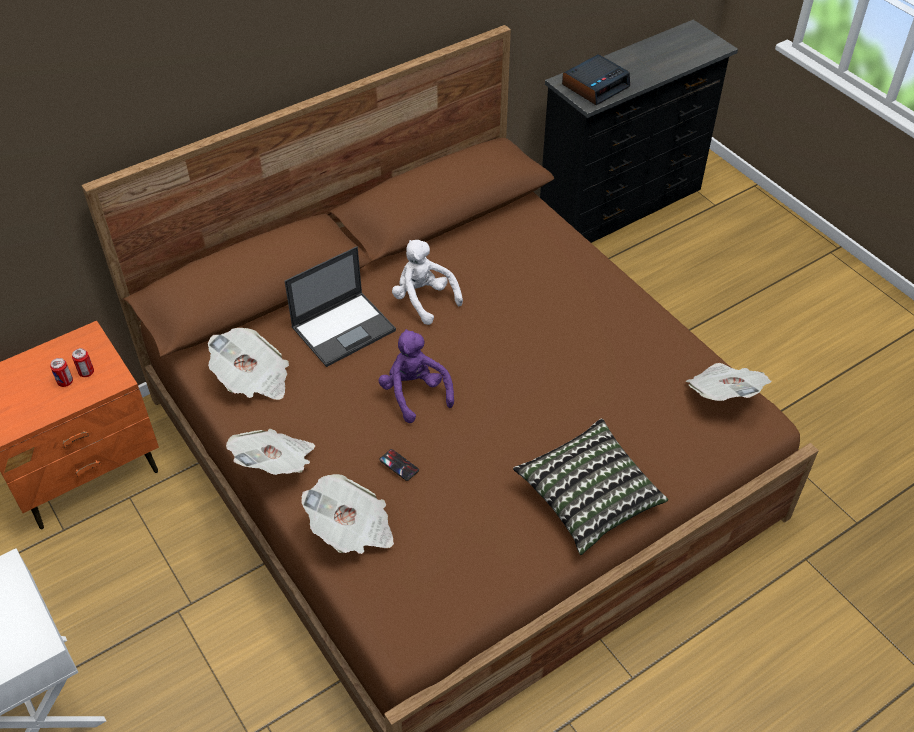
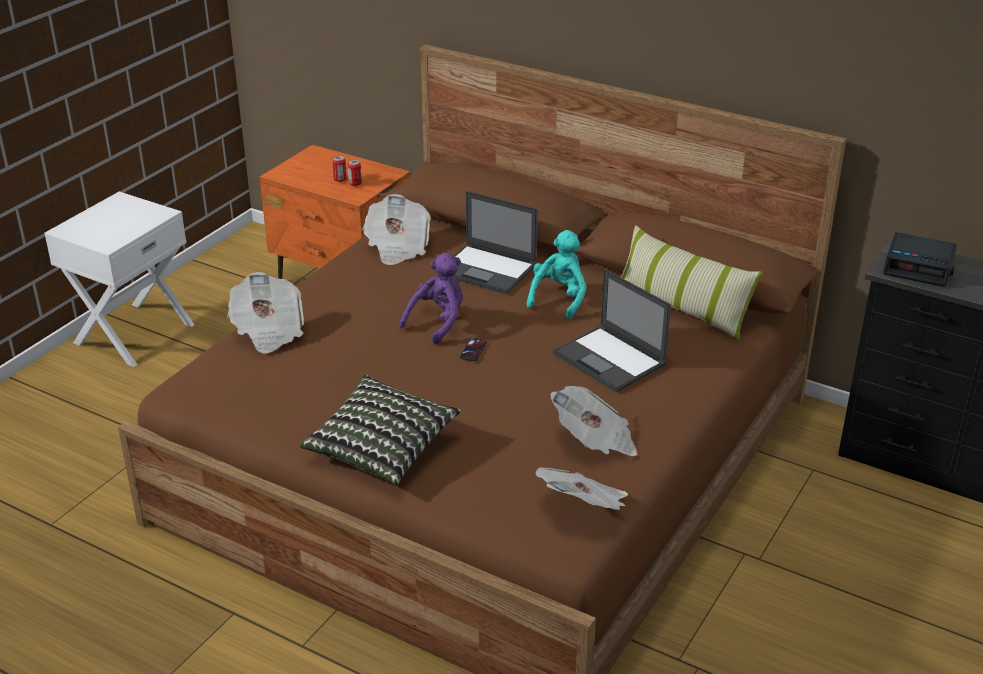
camera: 65 degrees right, 15 degrees down
(276, 464) = (316, 282): newspaper -> newspaper (594, 441)
(399, 465) = (348, 333): phone -> phone (473, 350)
(424, 300) = (559, 298): white plush toy -> turquoise plush toy
(489, 234) = (682, 309): none -> pillow
(538, 304) = (610, 359): none -> laptop

